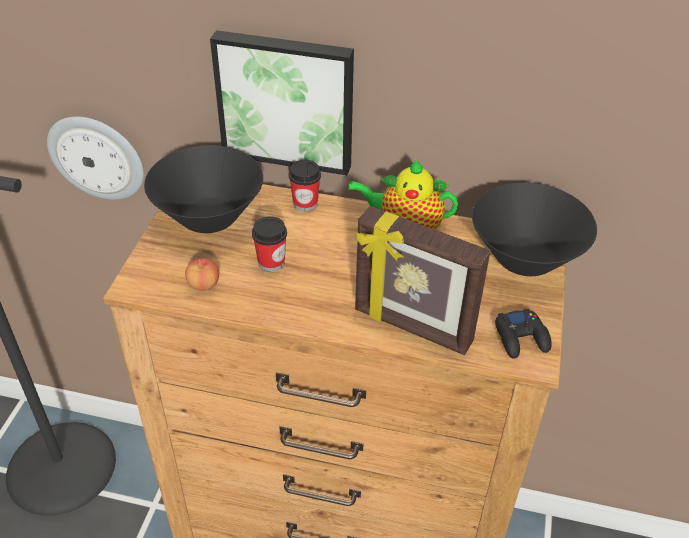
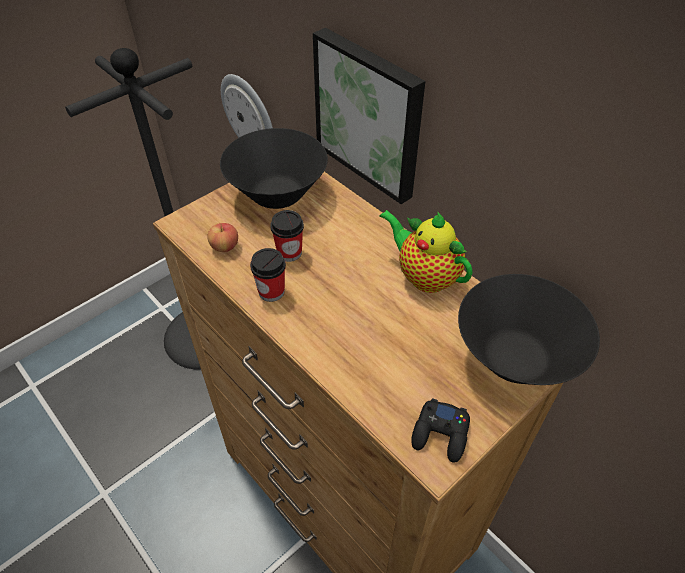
camera: 35 degrees right, 5 degrees up
(305, 203) = (360, 215): cup -> cup (271, 291)
(412, 327) = (350, 368): picture frame -> none

